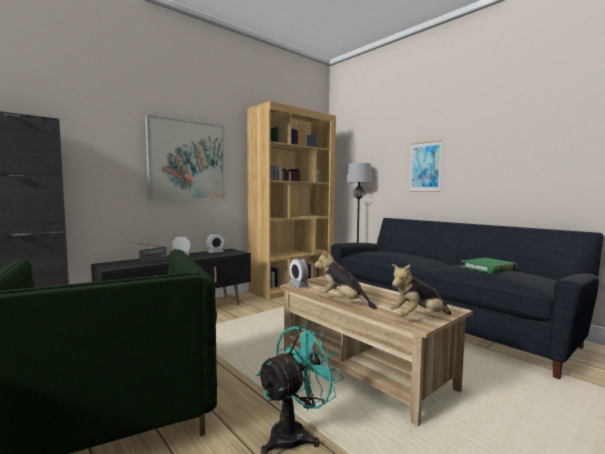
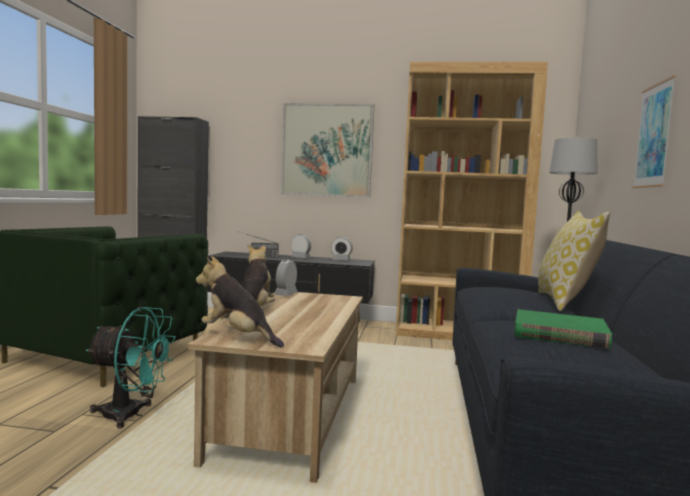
camera: 50 degrees right, 0 degrees up
(412, 253) = (565, 302): none -> pillow

